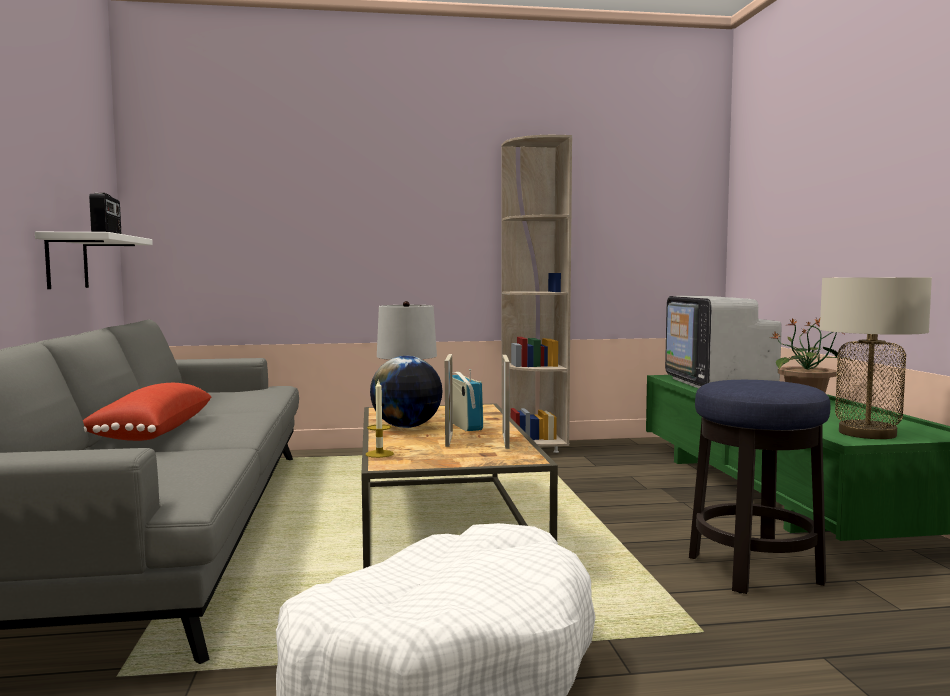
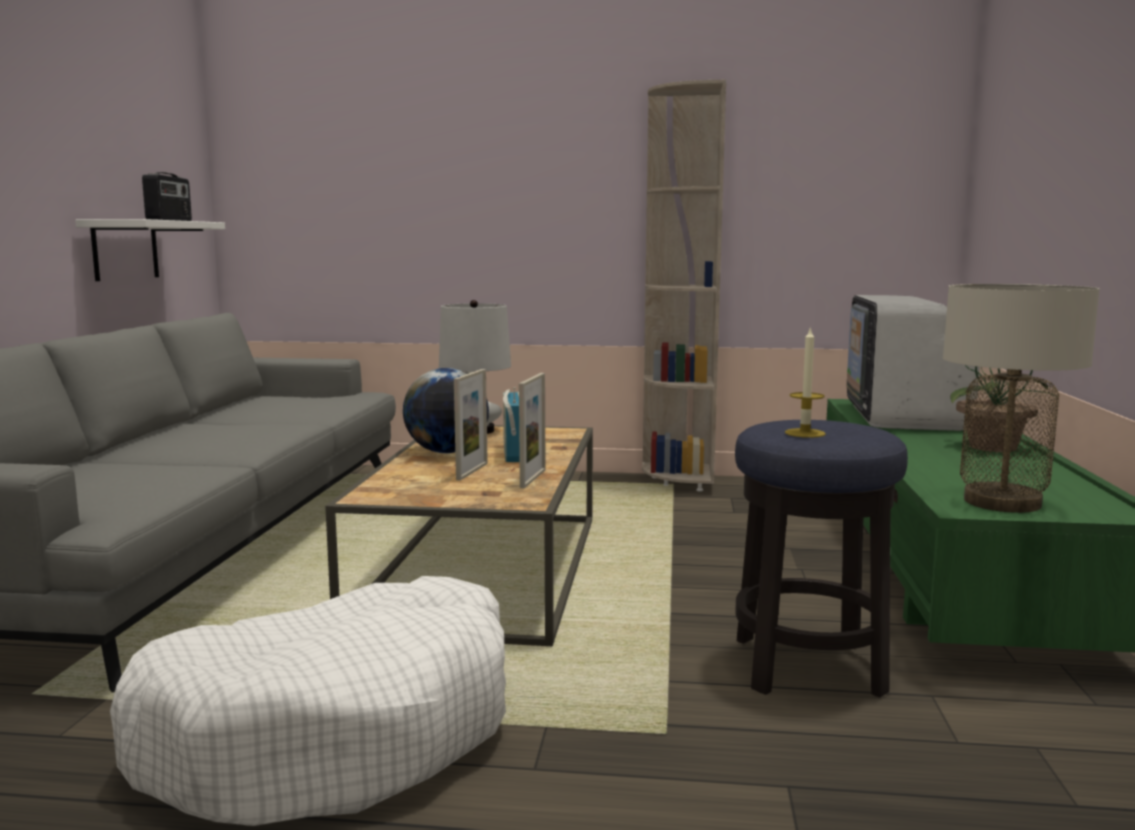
camera: 15 degrees right, 5 degrees up
(150, 433) = (166, 442): red pillow -> none
(379, 454) = (372, 484): candle -> candle (805, 433)

